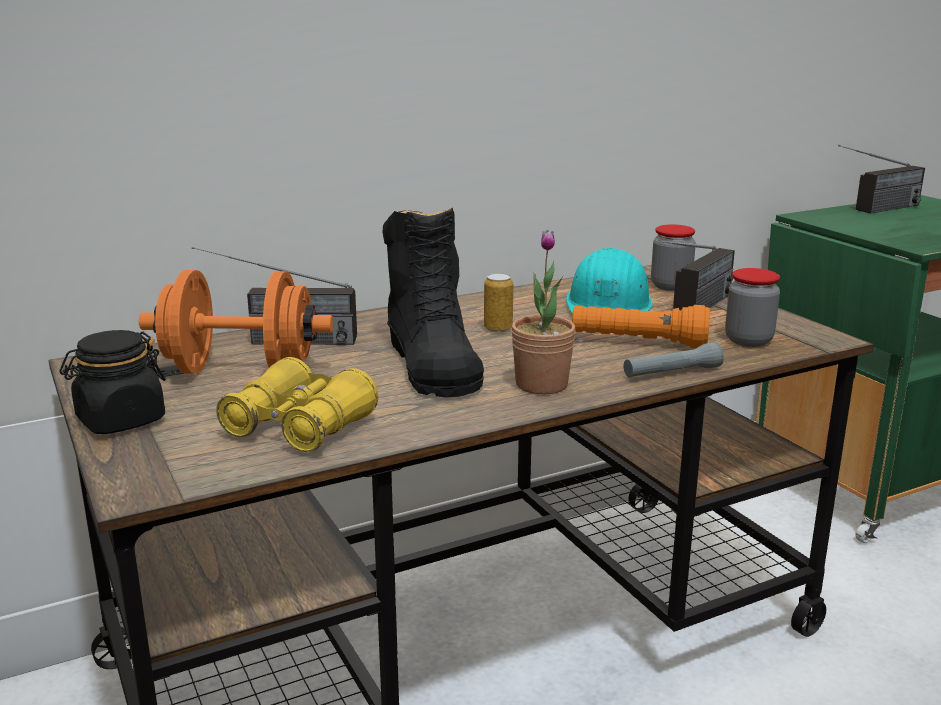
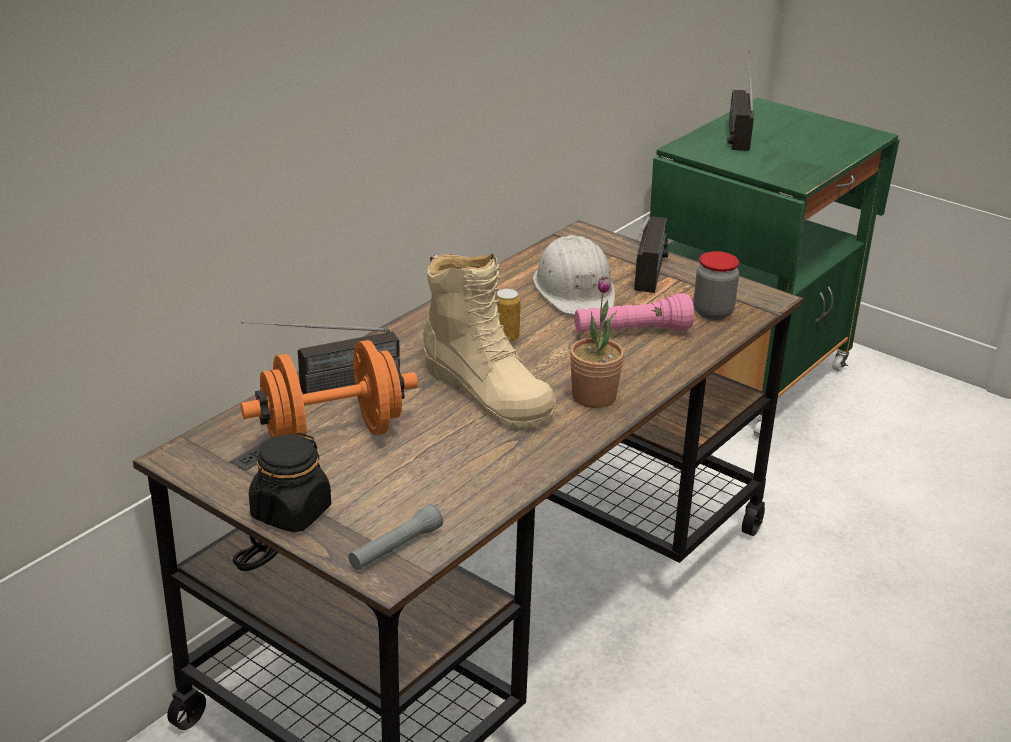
camera: 25 degrees left, 10 degrees up
(300, 426) = (447, 484): yellow binoculars -> none
(432, 363) = (487, 391): black boot -> beige boot
(608, 306) = (575, 290): turquoise hard hat -> white hard hat
(638, 343) = (632, 332): orange flashlight -> pink flashlight
(670, 286) = (607, 253): jar -> none
(672, 373) = (681, 362): grey flashlight -> grey flashlight (395, 548)
(876, 210) = (735, 130): radio -> radio turned 150 degrees clockwise

